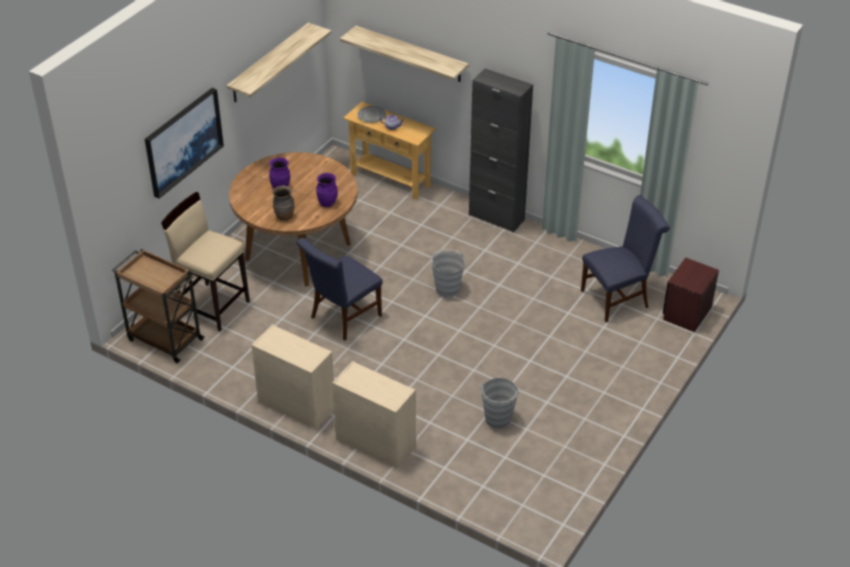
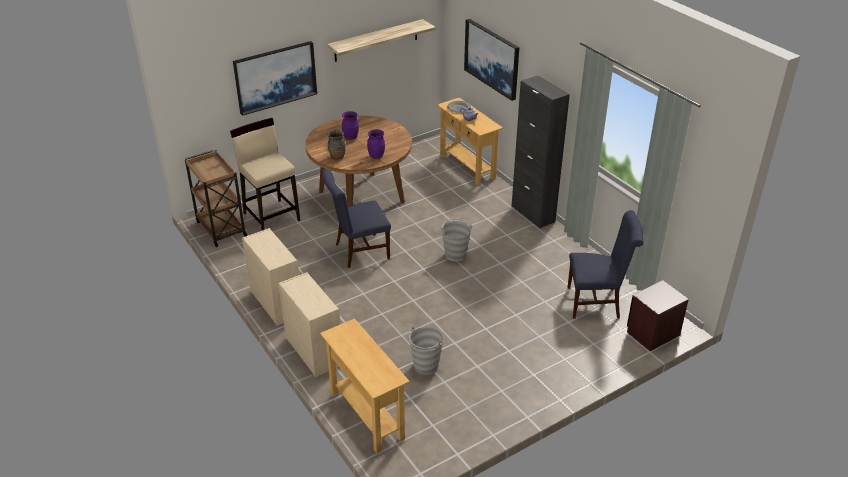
camera: 25 degrees right, 5 degrees down
(411, 54) = (492, 58): shelf -> picture
(475, 488) = (366, 415): none -> beige console table

